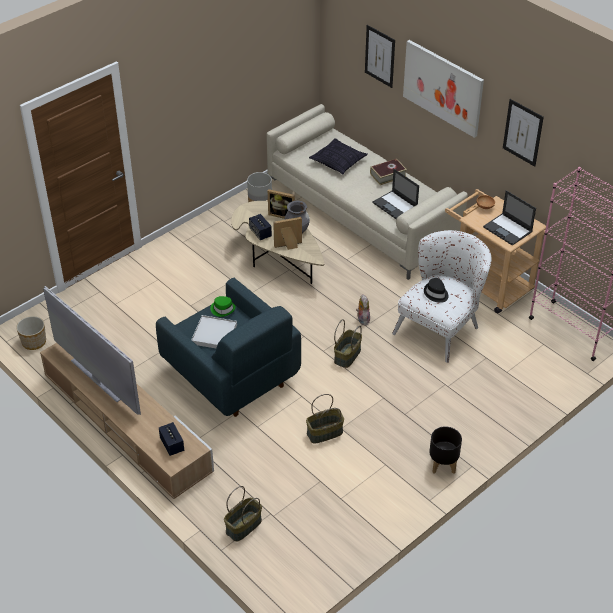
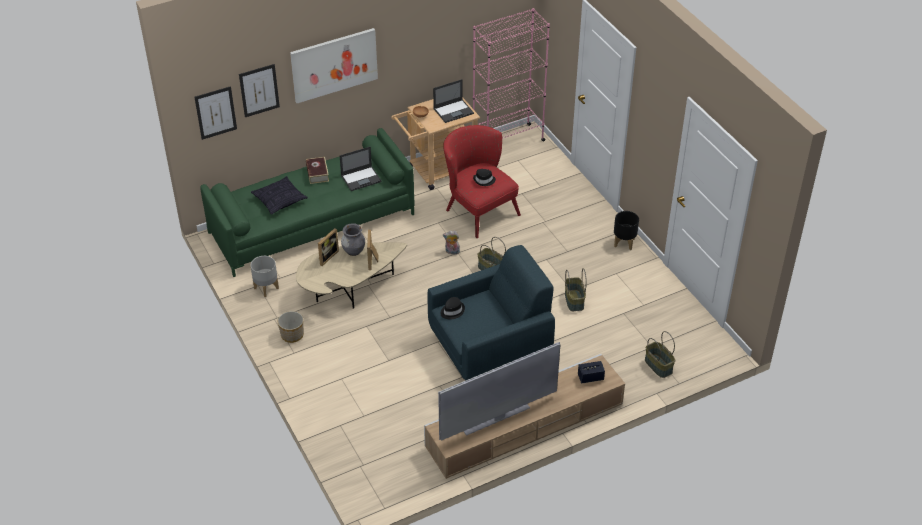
camera: 75 degrees left, 0 degrees up
(34, 342) = (394, 485): planter -> planter (292, 335)
(214, 334) = (482, 321): white tray -> none
(223, 309) = (452, 311): green hat -> black hat
(260, 233) = (346, 275): speaker -> none
(362, 213) = (312, 223): beige sofa -> green sofa
(441, 326) = (478, 208): white armchair -> red armchair
(523, 132) = (418, 40): picture -> picture (215, 112)

